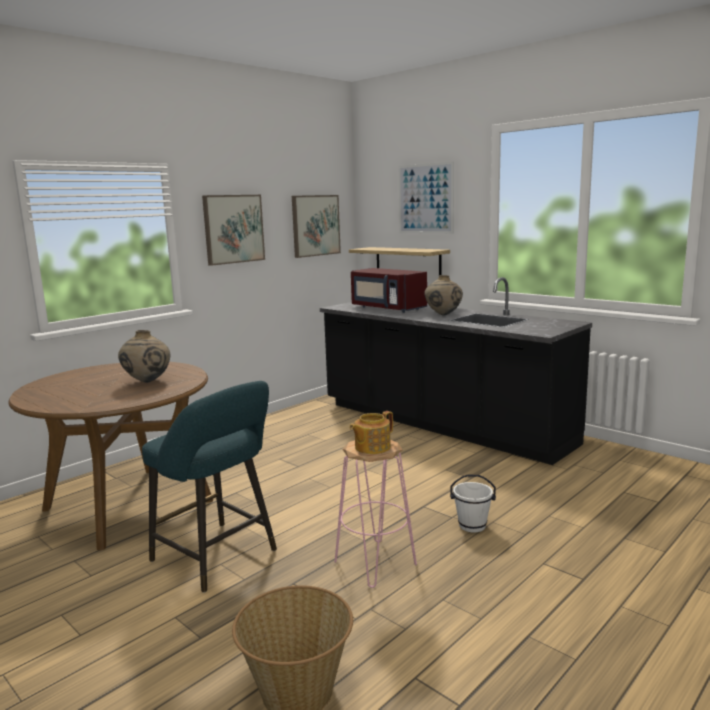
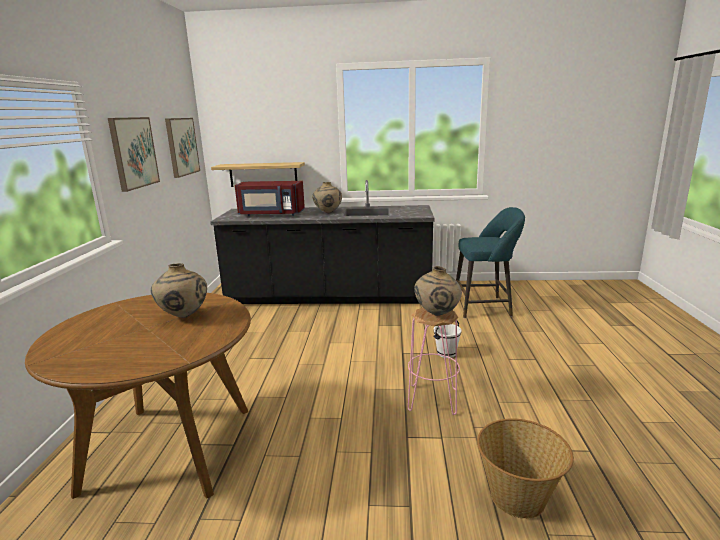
camera: 40 degrees left, 5 degrees up
(218, 558) = (328, 448): turquoise stool -> turquoise stool (485, 307)
(371, 447) = (437, 314): teapot -> beige vase
(425, 199) = (277, 121): picture -> none

